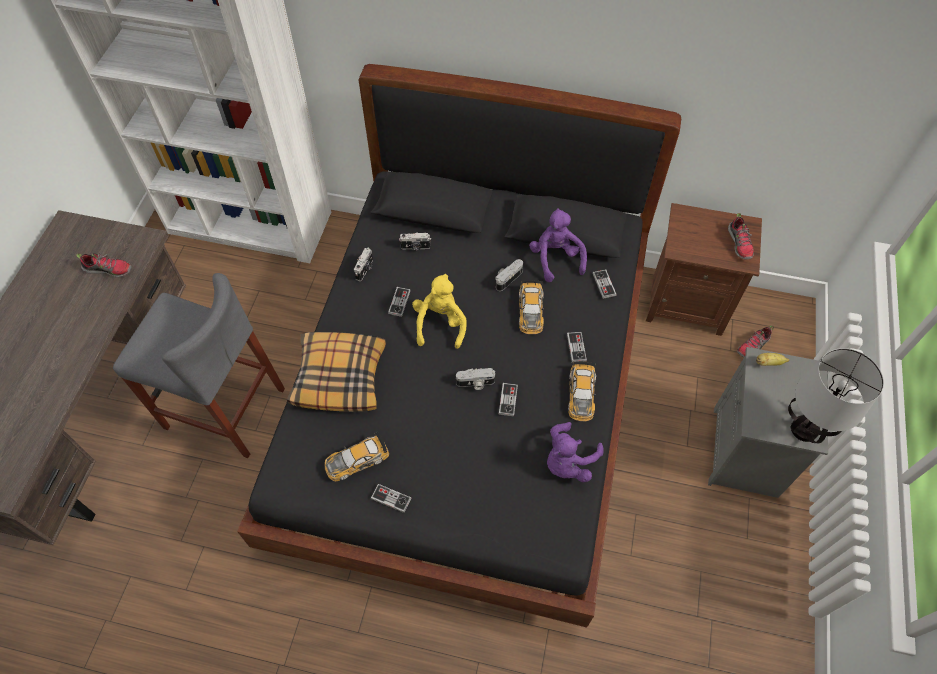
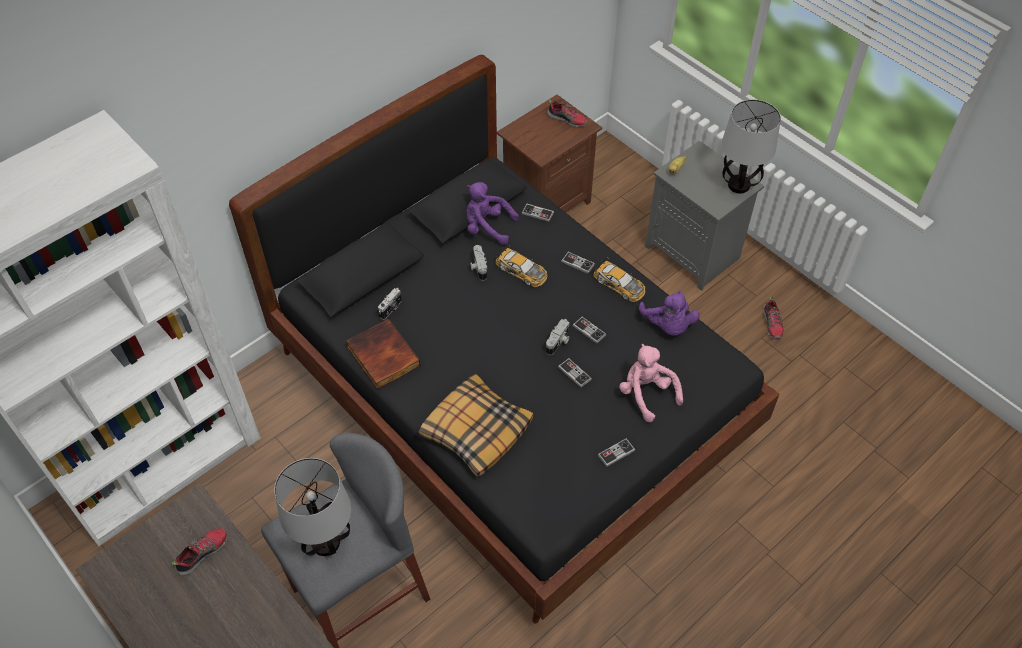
camera: 55 degrees left, 5 degrees down
(167, 338) = (325, 542): none -> table lamp
(356, 460) = (565, 458): toy car -> none
(365, 269) = (382, 356): camera -> book
(399, 302) = (438, 350): game controller -> game controller (574, 373)
(440, 323) = (483, 334): yellow plush toy -> none
(475, 487) = (646, 394): none -> pink plush toy
(753, 346) = (614, 190): shoe -> shoe (772, 324)

